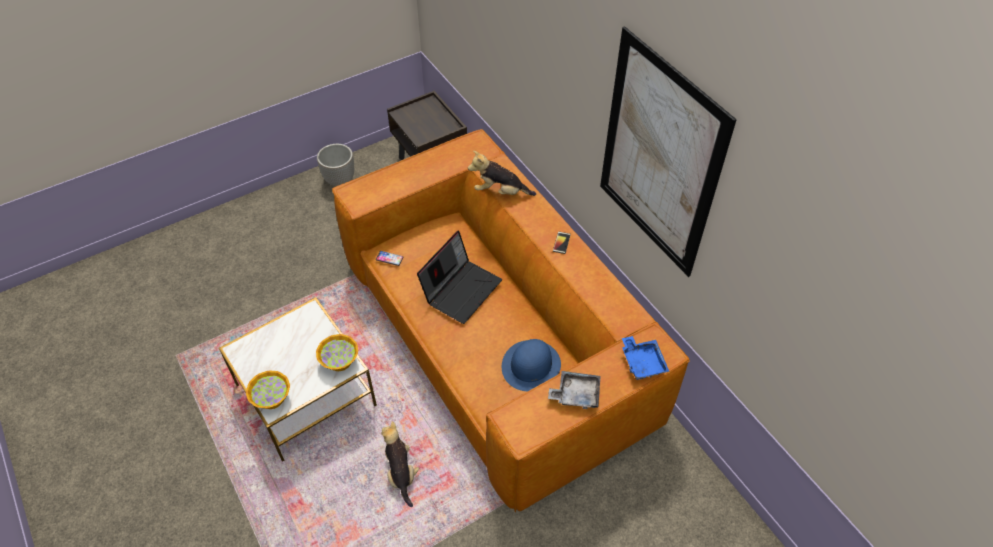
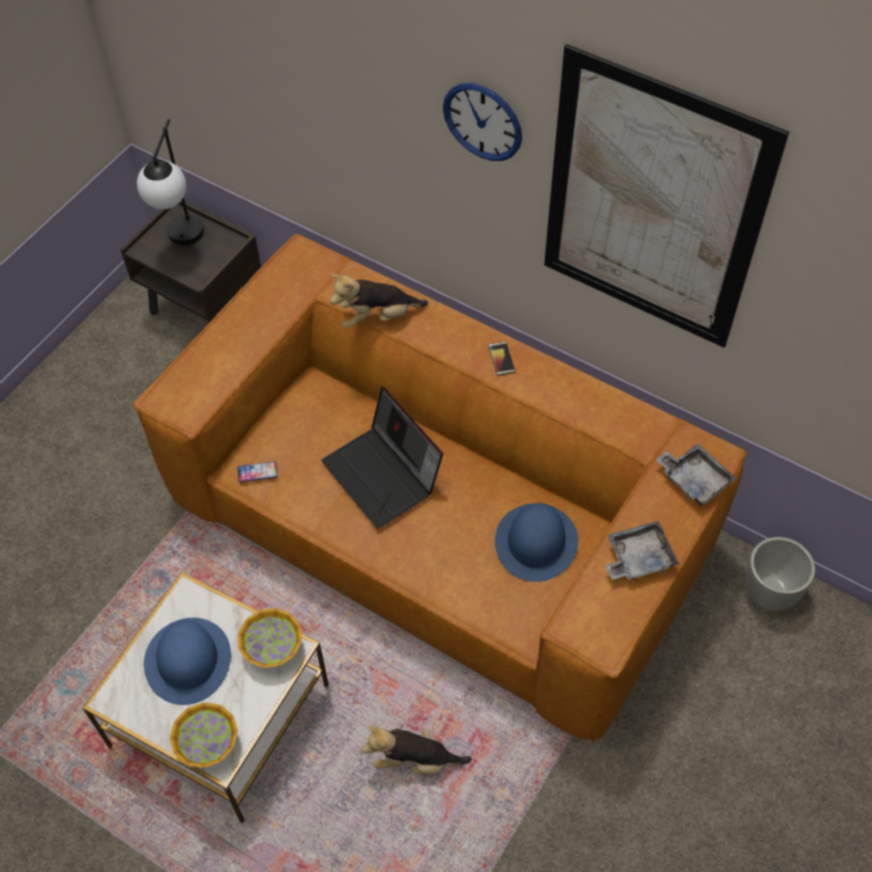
camera: 25 degrees left, 5 degrees up
(289, 347) = (188, 660): none -> blue hat
(340, 180) = (81, 380): planter -> planter (770, 593)
(401, 472) = (415, 760): plush toy -> plush toy turned 45 degrees counterclockwise
(423, 117) = (182, 243): none -> table lamp
(461, 289) = (384, 475): laptop -> laptop turned 135 degrees clockwise
(579, 73) = (483, 121): none -> wall clock
(642, 362) = (694, 479): blue tray -> grey tray

